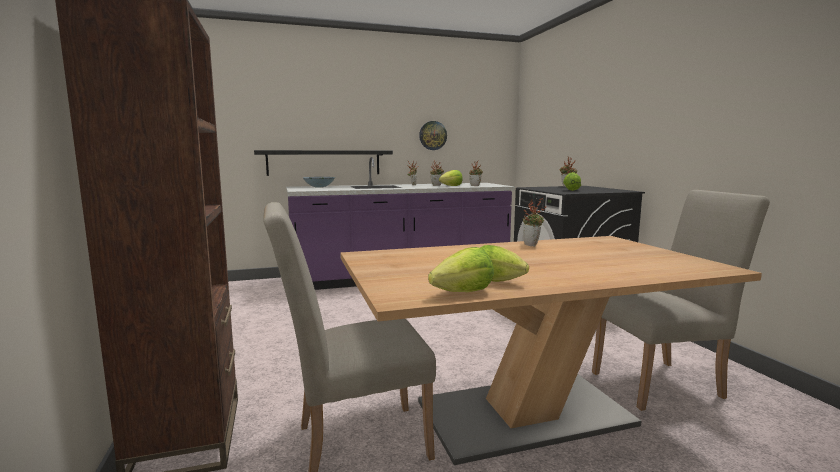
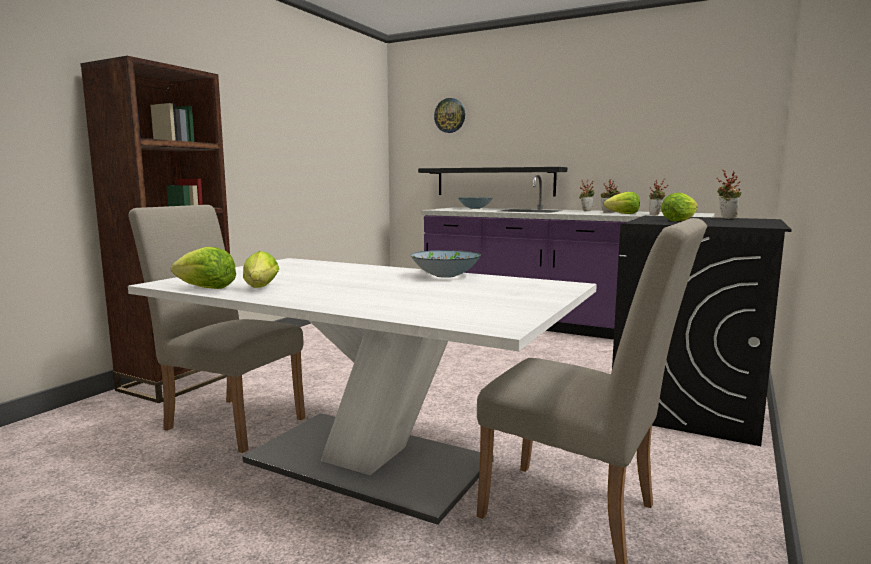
camera: 45 degrees right, 0 degrees up
(432, 135) = (631, 146): wall clock -> wall clock (450, 115)
(524, 413) = (368, 461): brown dining table -> white dining table
(532, 245) = (445, 276): potted plant -> bowl

